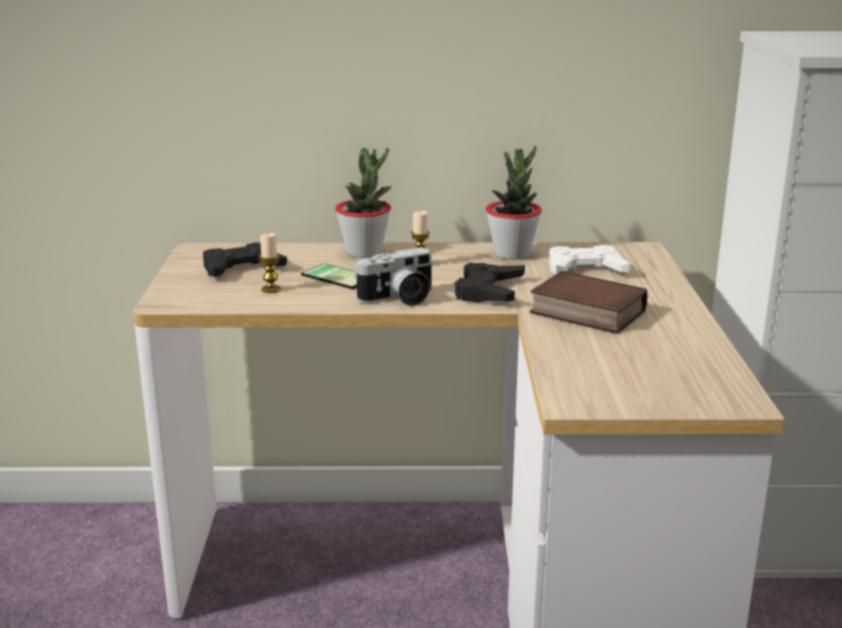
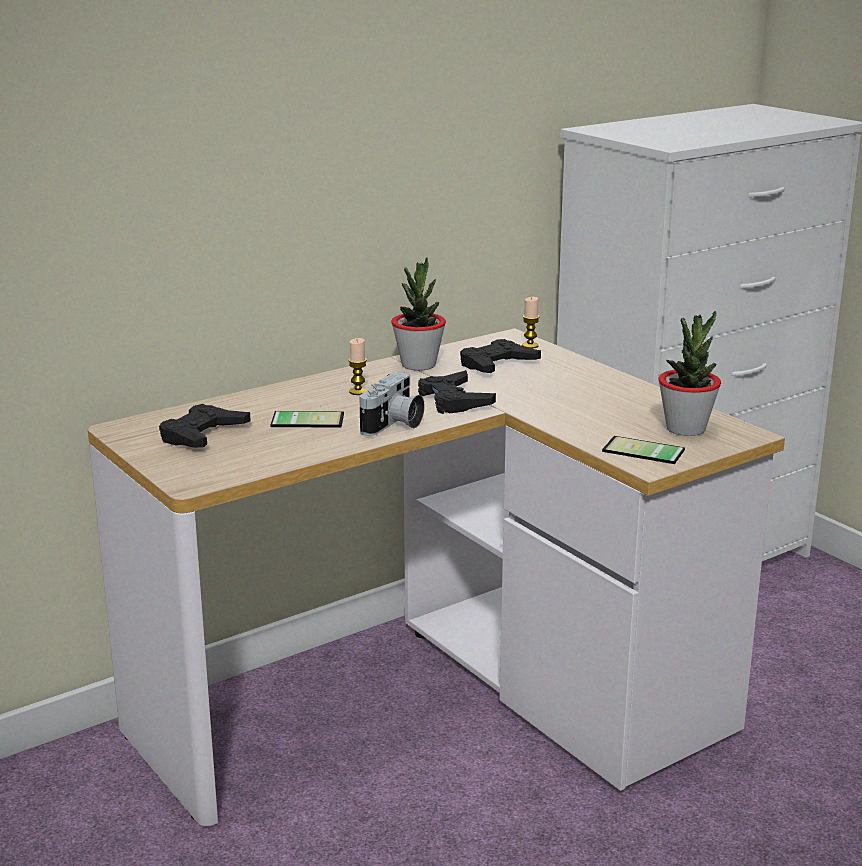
camera: 35 degrees left, 0 degrees up
(271, 289) = (268, 446): candle -> candle (530, 346)
(364, 252) = (289, 393): potted plant -> potted plant (686, 429)
(584, 313) = (553, 399): book -> none
(585, 269) = (497, 364): white game controller -> black game controller
(587, 387) = (642, 452): none -> phone

